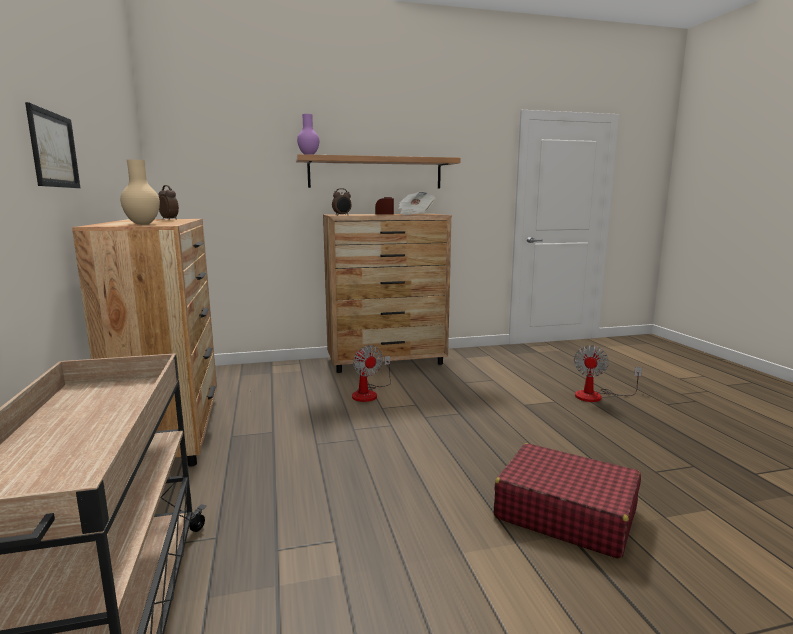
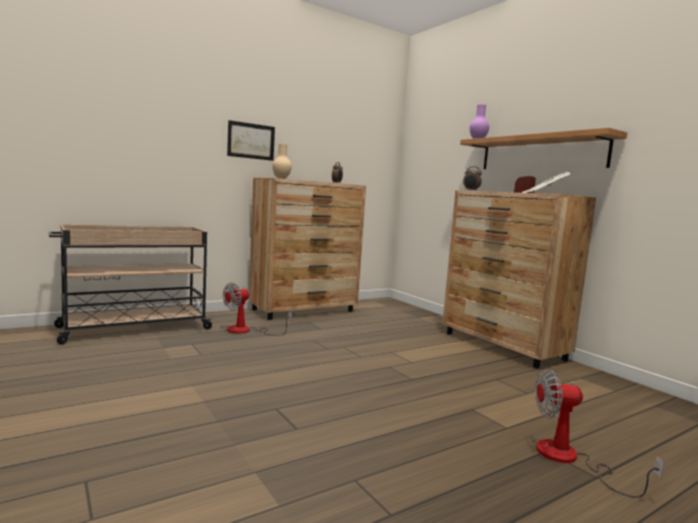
camera: 70 degrees right, 5 degrees down
(369, 393) = (416, 346): fan -> fan (247, 331)
(565, 513) = (247, 421): red suitcase -> none

